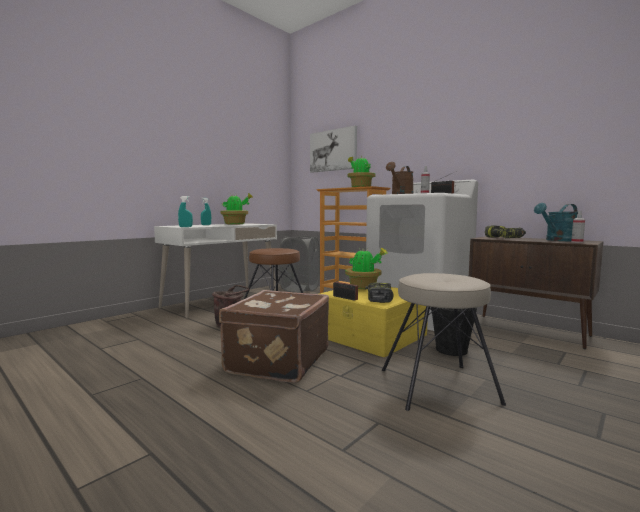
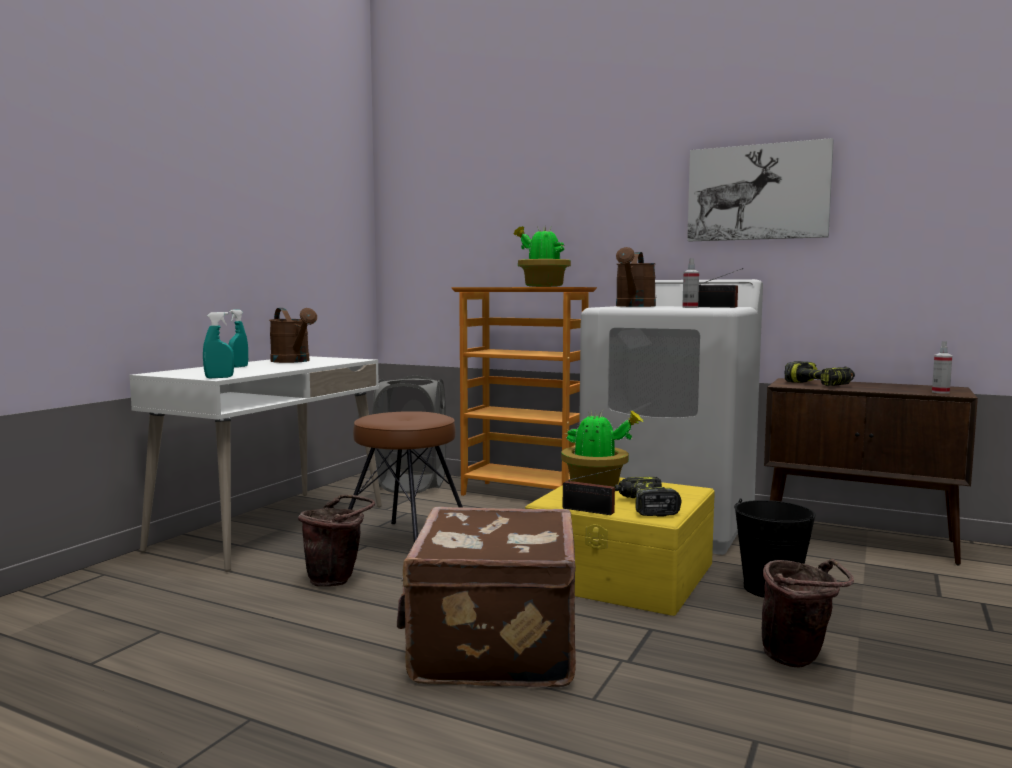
camera: 15 degrees left, 0 degrees up
(236, 224) = (293, 361): potted plant -> brown watering can
(333, 150) = (472, 209): picture -> picture (758, 193)
(438, 386) = (799, 660): beige stool -> brown bucket
(558, 240) = (906, 388): turquoise watering can -> none

